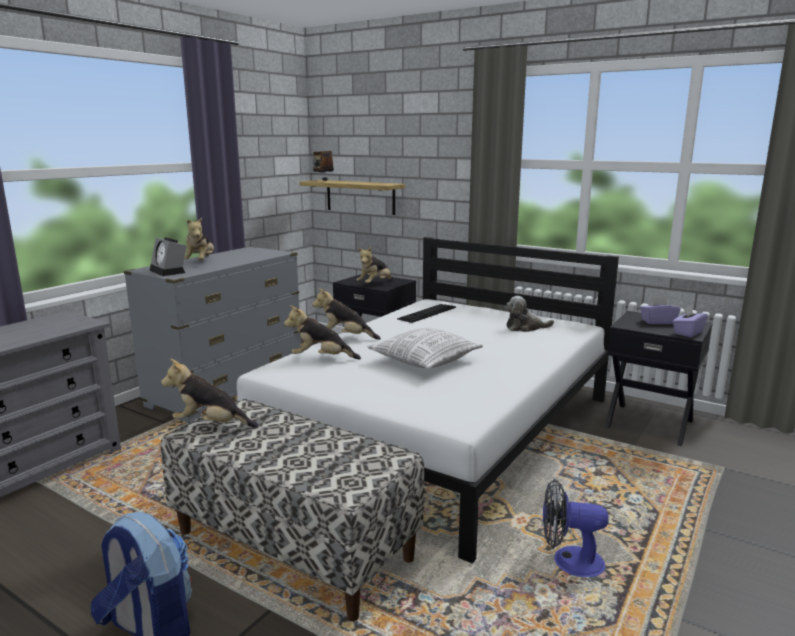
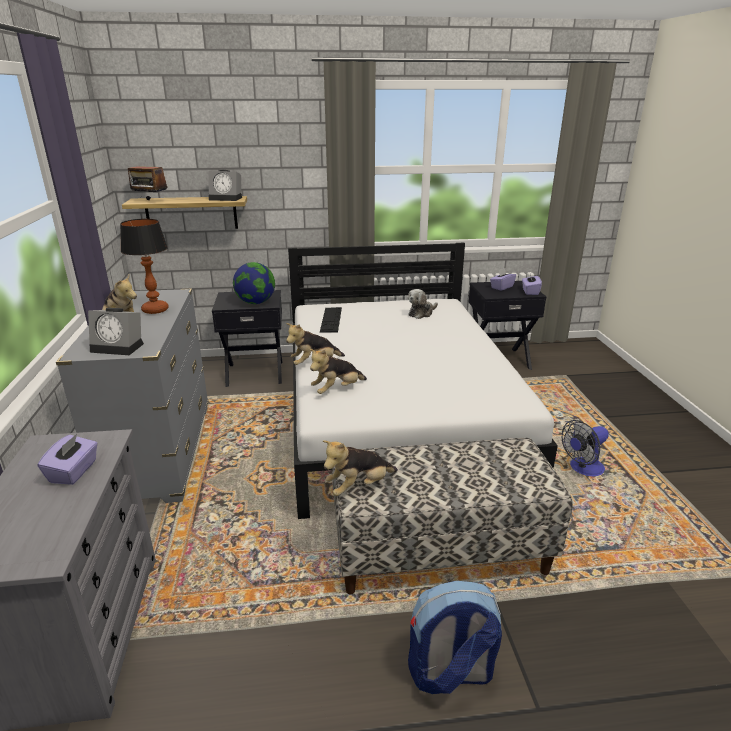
camera: 40 degrees left, 10 degrees up
(40, 331) = (74, 472): none -> purple tissue box
(242, 258) = (155, 310): none -> table lamp
(375, 284) = (256, 303): plush toy -> globe
(382, 183) = (227, 198): none -> alarm clock
(425, 361) = (412, 364): pillow -> none

